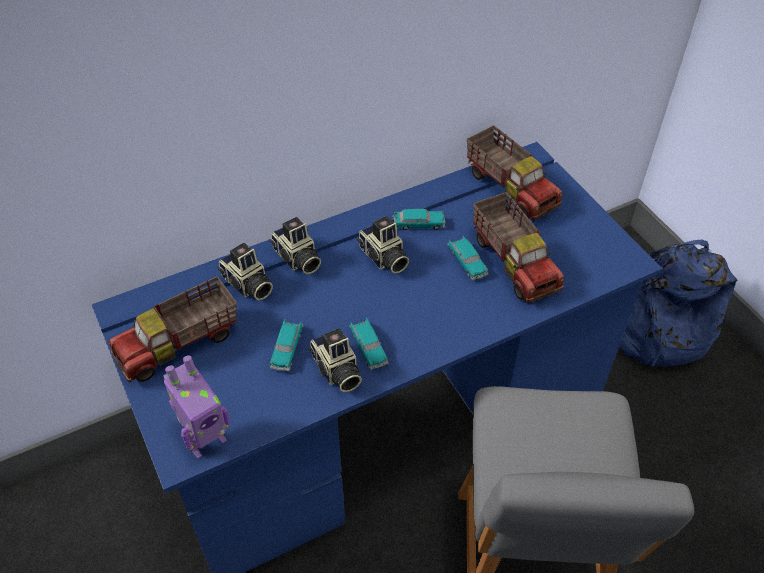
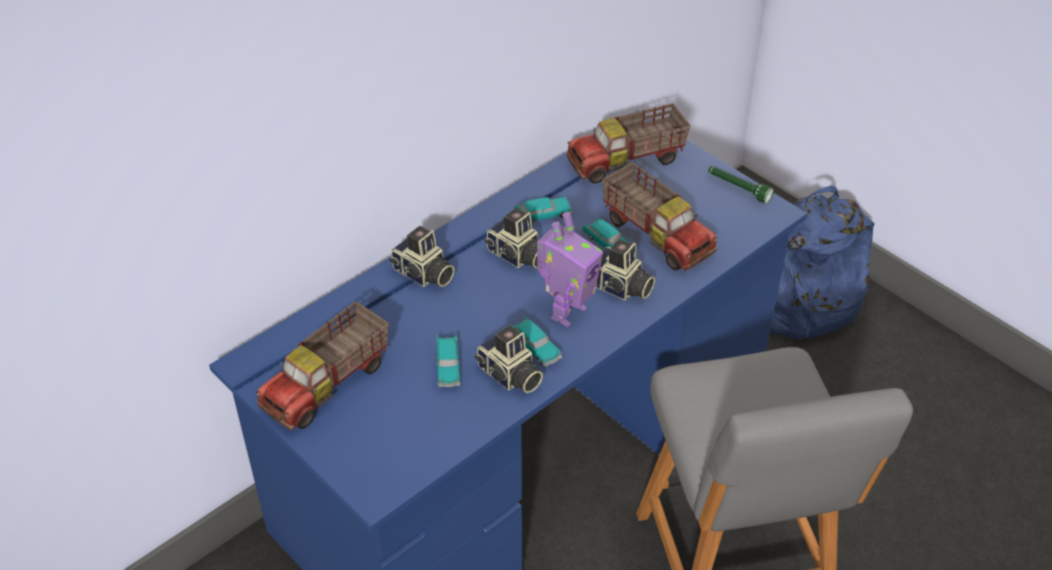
camera: 15 degrees left, 5 degrees down
(205, 440) = (396, 470): toy robot -> toy robot (566, 312)
(247, 285) = (379, 311): camera -> camera (620, 288)
(511, 188) = (627, 161): toy truck -> toy truck turned 120 degrees clockwise
(603, 232) = (738, 189): none -> green flashlight

